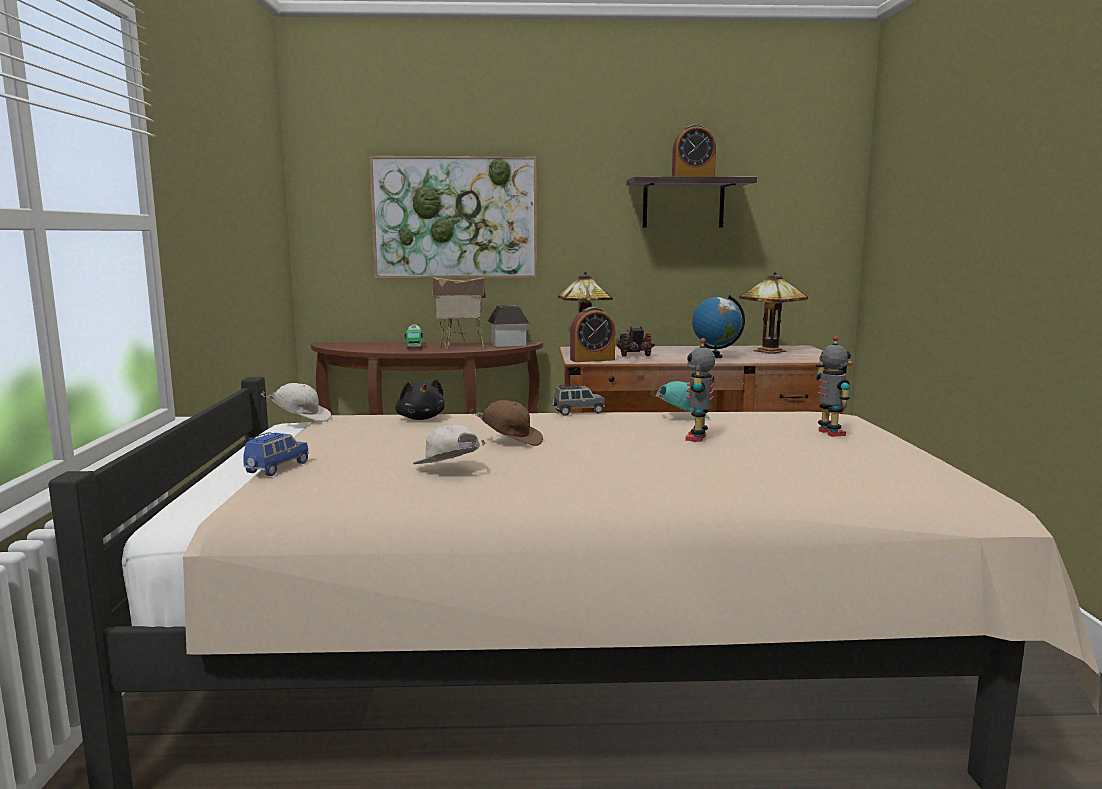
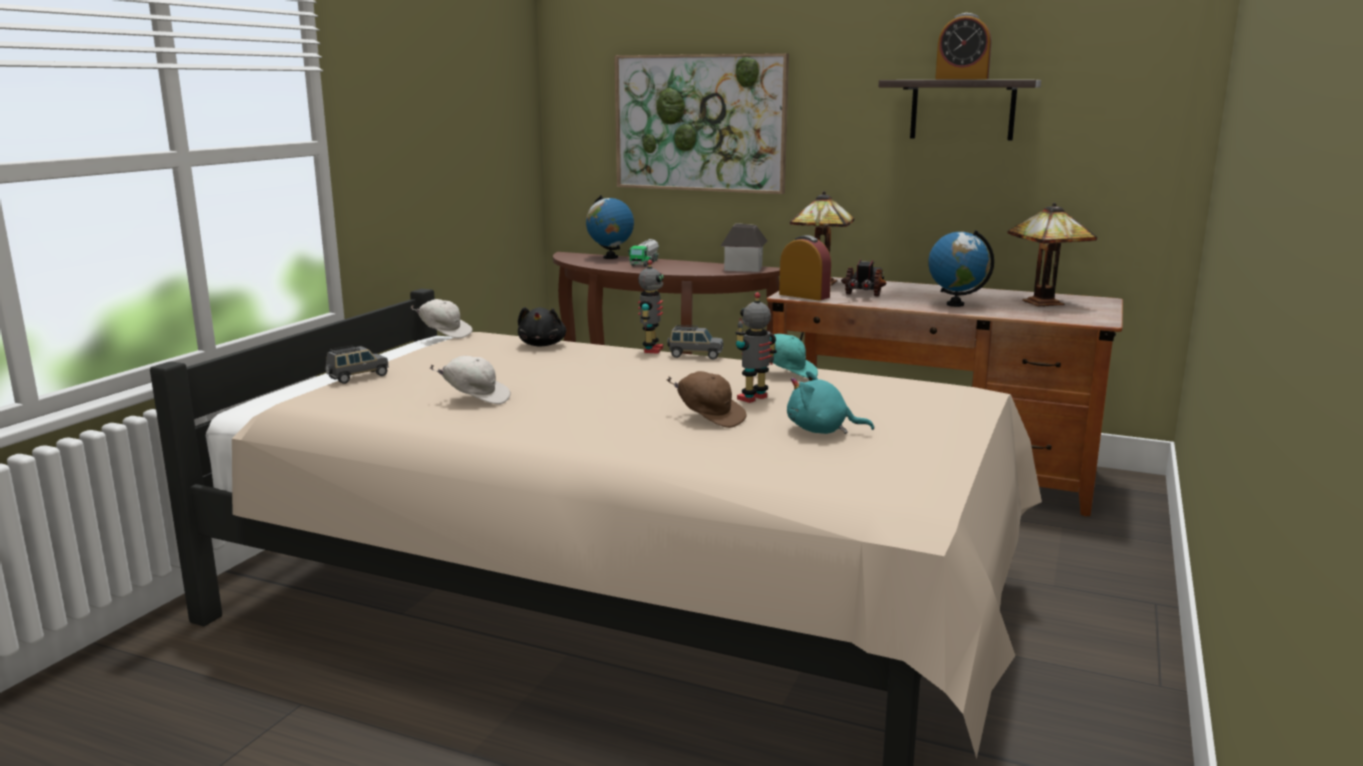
camera: 25 degrees right, 5 degrees up
(277, 468) = (357, 377): blue toy car -> grey toy car
(373, 344) = (610, 257): none -> globe
(448, 471) = (476, 398): white cap -> white cap turned 120 degrees clockwise
(460, 347) = (686, 268): toy house -> none
(511, 441) = (575, 378): brown cap -> brown cap (710, 418)
(592, 359) = (804, 295): alarm clock -> alarm clock turned 150 degrees counterclockwise
(800, 455) = (822, 431): none -> turquoise plush toy
(829, 433) = (909, 412): toy robot -> toy robot (651, 350)

